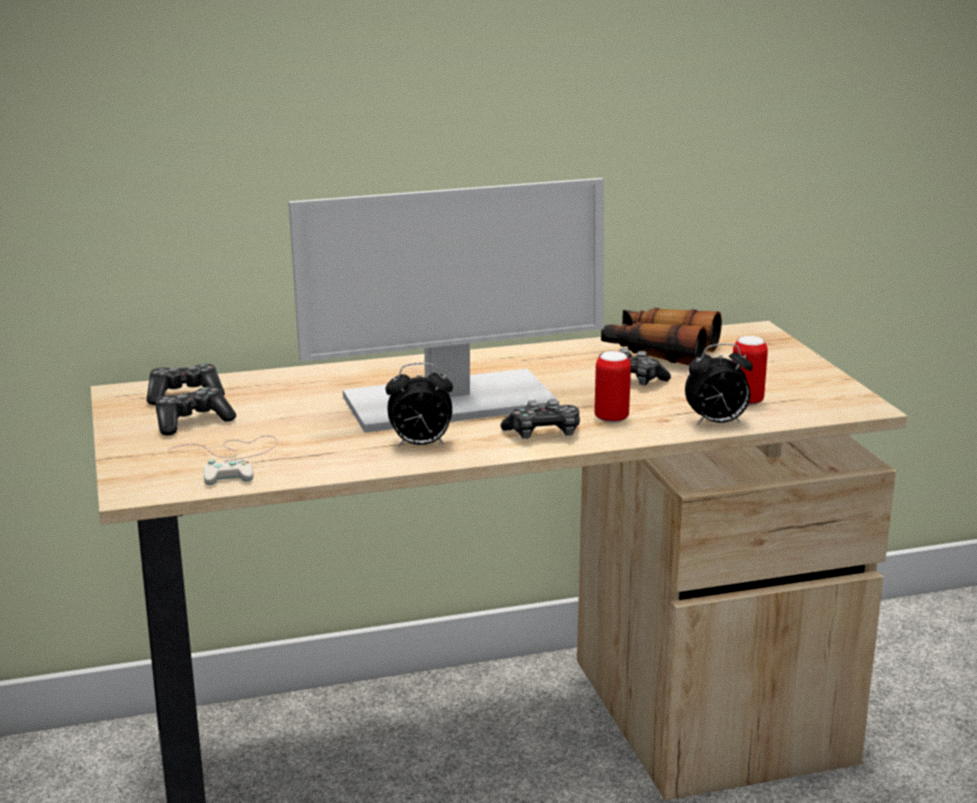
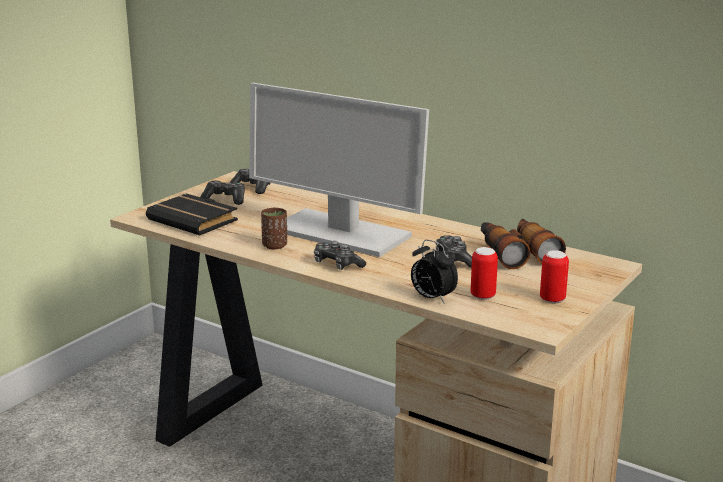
camera: 50 degrees right, 0 degrees up
(234, 461) = (195, 220): white game controller -> black book
(420, 445) = (275, 246): alarm clock -> brown cup
(611, 418) = (388, 272): can -> can (552, 299)

